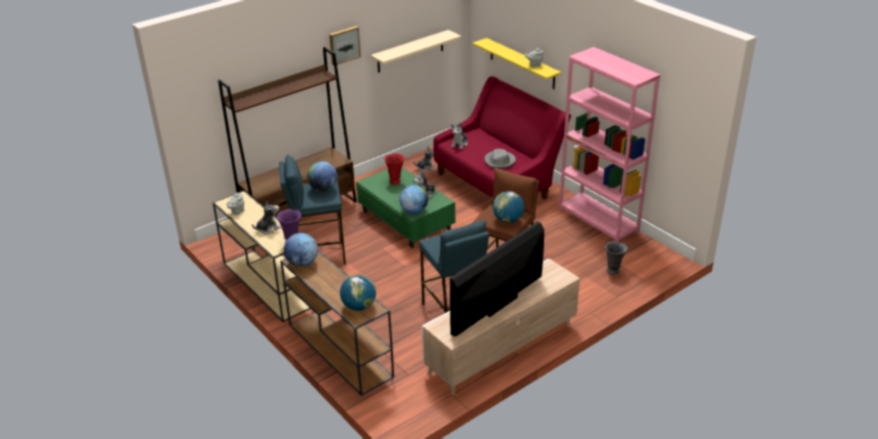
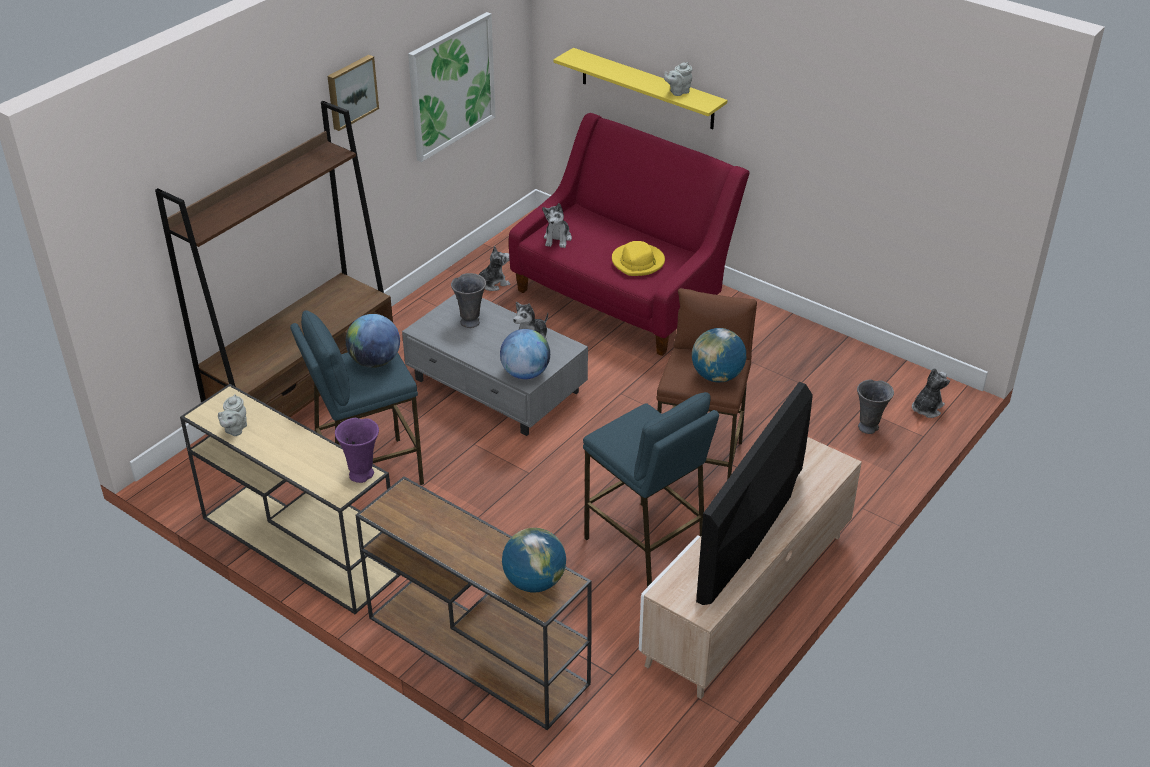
camera: 15 degrees left, 5 degrees up
(268, 229) = (306, 455): plush toy -> plush toy (926, 408)
(302, 263) = (398, 513): globe -> none
(395, 181) = (470, 321): red vase -> grey vase
(406, 221) = (497, 386): green coffee table -> grey coffee table
(410, 51) = (451, 86): beige shelf -> picture
(500, 161) = (638, 262): grey hat -> yellow hat
(598, 221) = (811, 342): pink bookcase -> none

